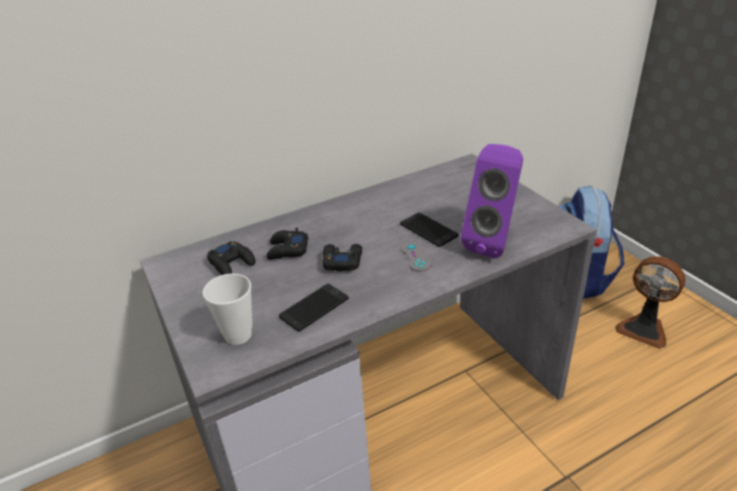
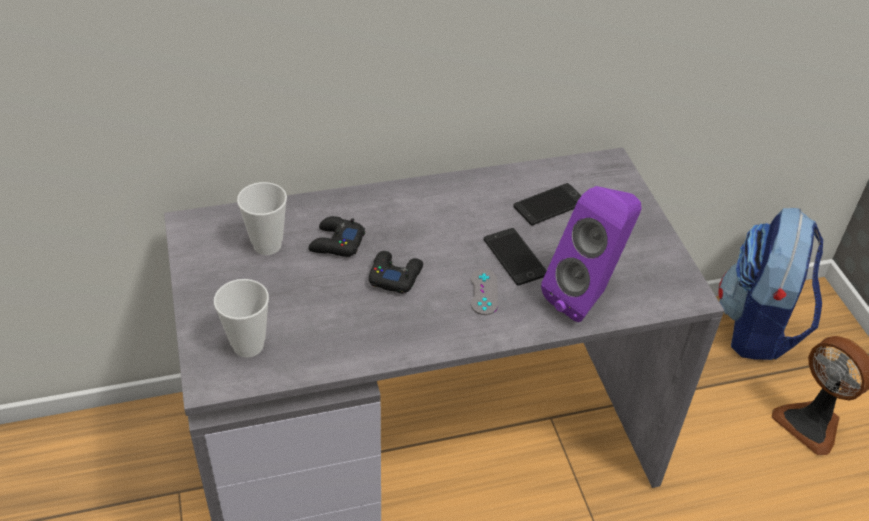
camera: 10 degrees right, 10 degrees up
(232, 263) = (267, 245): black game controller -> cup
(314, 308) = (342, 332): phone -> phone (549, 205)

